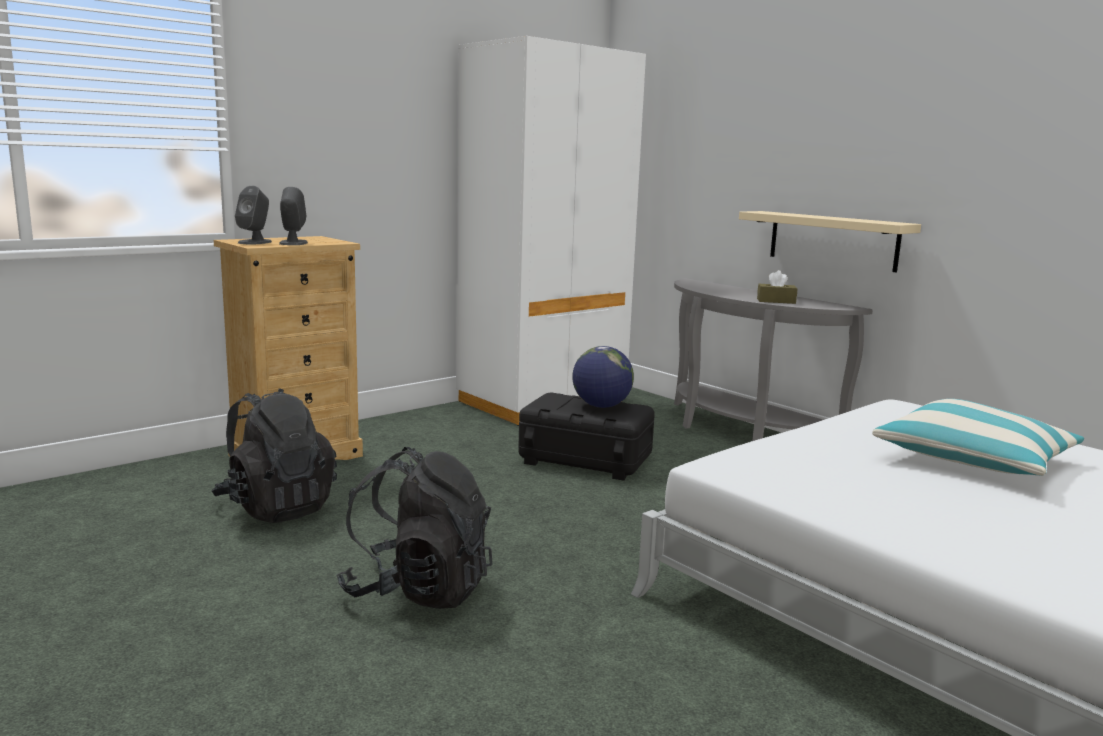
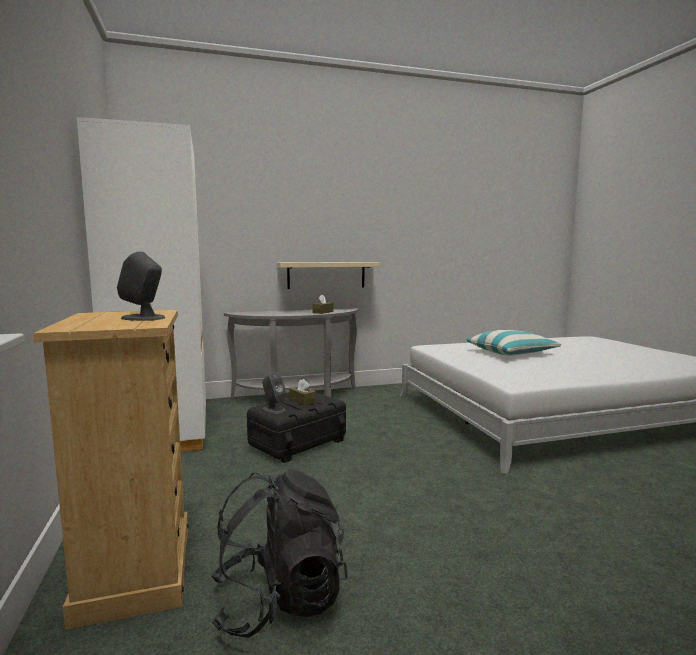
camera: 65 degrees left, 5 degrees down
(255, 242) = (109, 324): grey speaker -> grey speaker (273, 409)
(418, 590) = (488, 543): black backpack -> none
(601, 406) = (302, 401): globe -> brown tissue box

